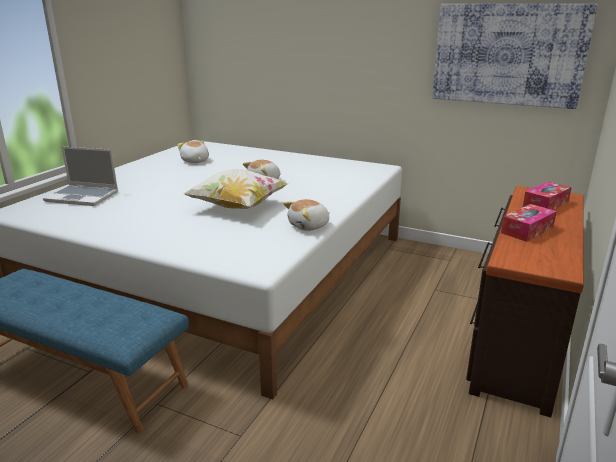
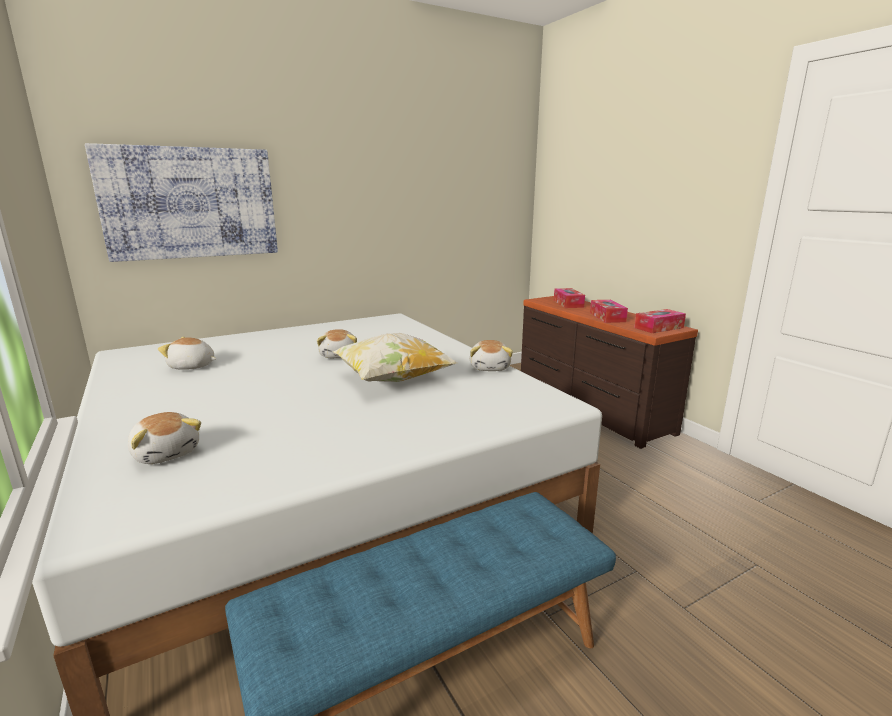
camera: 55 degrees left, 5 degrees down
(83, 196) = (167, 453): laptop -> plush toy
(508, 54) = (471, 198): picture -> picture (190, 203)
(537, 261) = (658, 328): none -> tissue box

